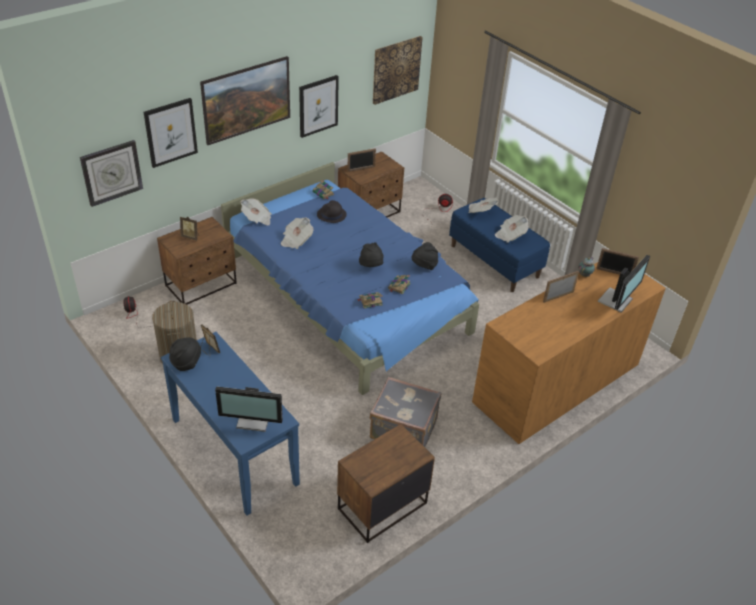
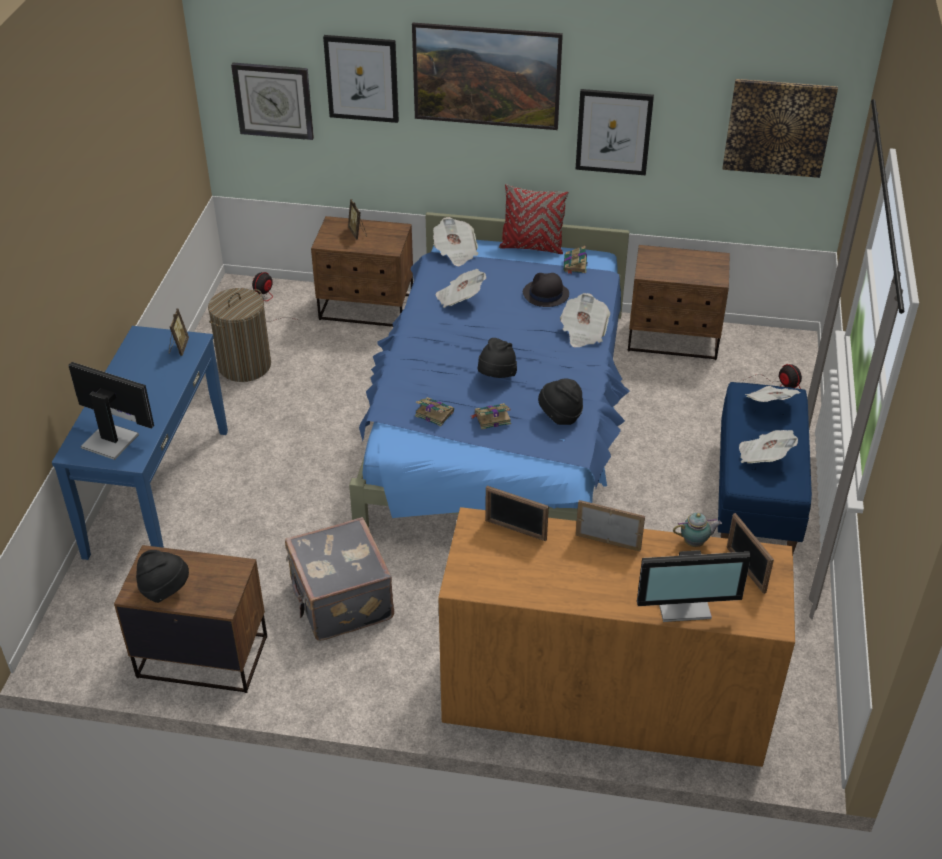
camera: 50 degrees right, 0 degrees up
(186, 362) = (142, 345): black hat -> black hat (165, 590)
(254, 420) = (111, 439): monitor -> monitor turned 150 degrees clockwise
(288, 196) = (532, 247): none -> red pillow
(361, 169) = (666, 260): picture frame -> picture frame (515, 530)
(376, 223) = (583, 332): none -> newspaper

